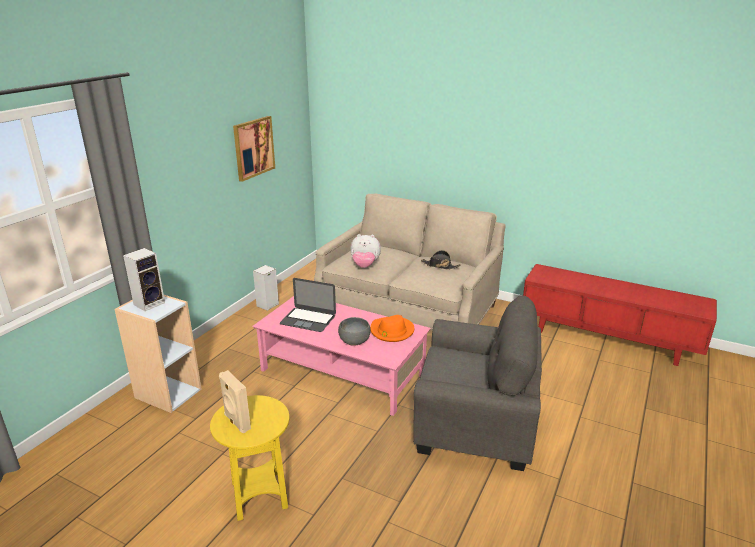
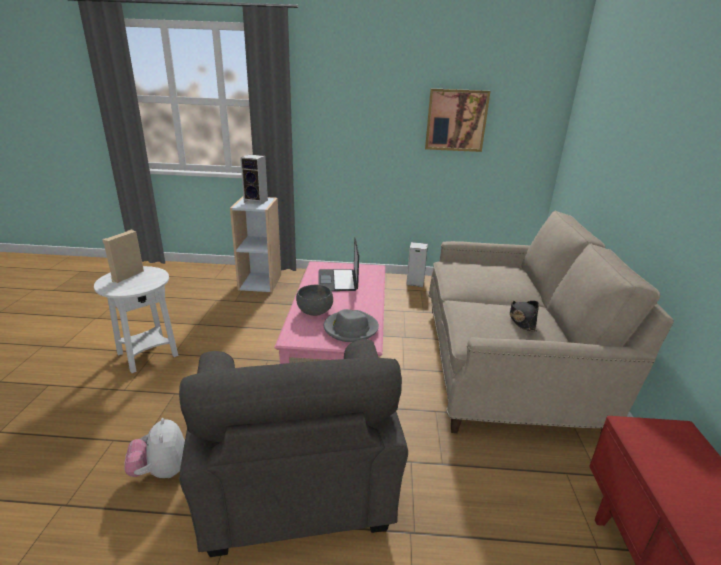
camera: 65 degrees right, 0 degrees up
(259, 495) = (148, 355): yellow side table -> white side table
(365, 266) = (458, 275): plush toy -> plush toy (161, 471)
(391, 331) = (350, 328): orange hat -> grey hat

